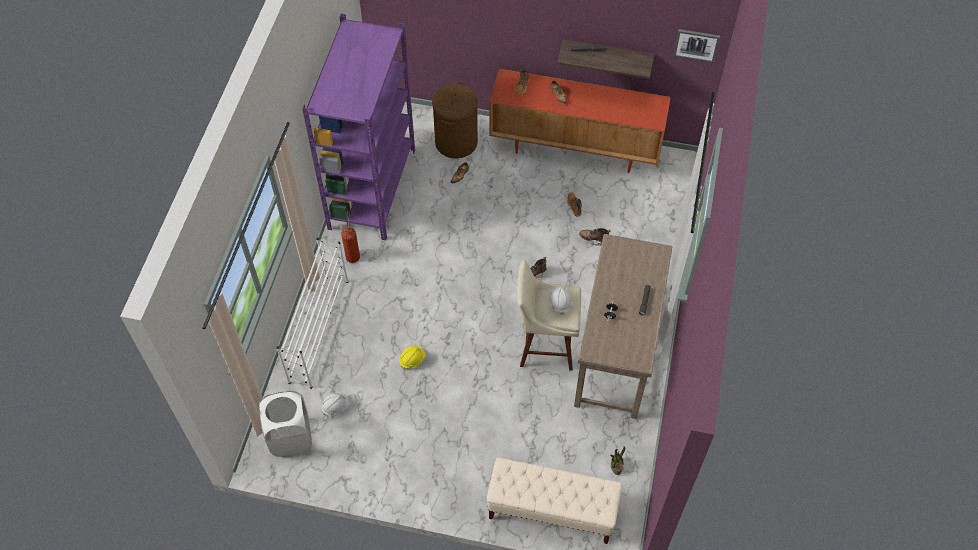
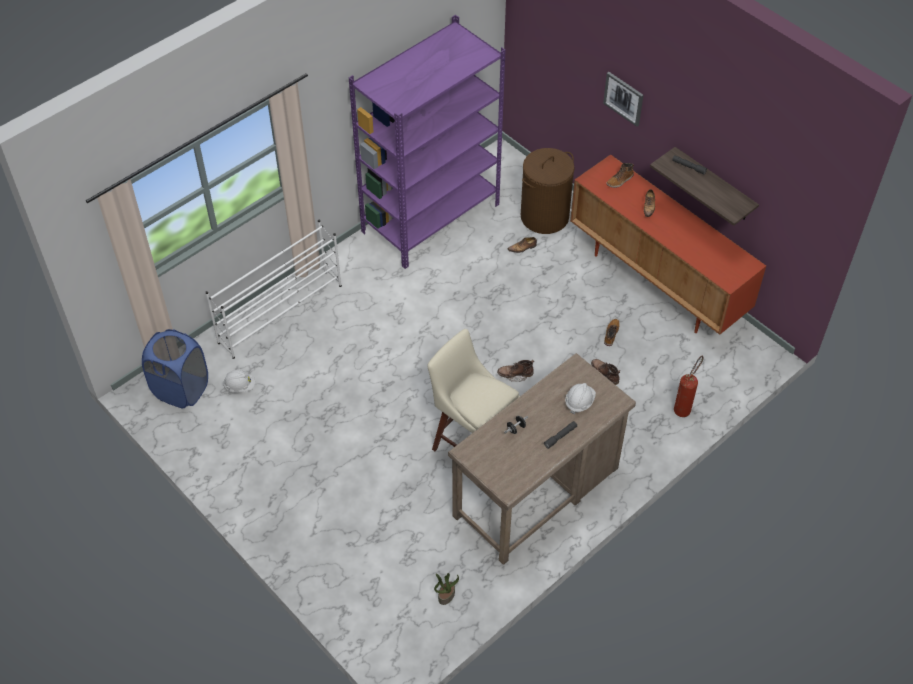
camera: 35 degrees right, 5 degrees down
(291, 437) = (181, 389): white laundry basket -> blue laundry basket
(353, 254) = (366, 265): fire extinguisher -> fire extinguisher (684, 407)
(412, 360) = (340, 386): yellow hard hat -> none
(551, 511) = (350, 595): beige bench -> none
(560, 303) = (484, 395): white hard hat -> white hard hat (579, 402)
(696, 45) = (801, 212): picture -> picture (624, 98)

